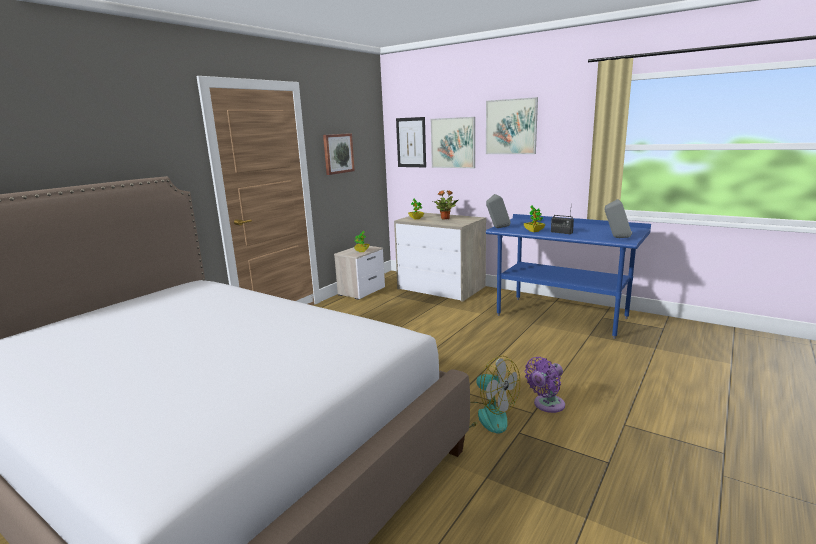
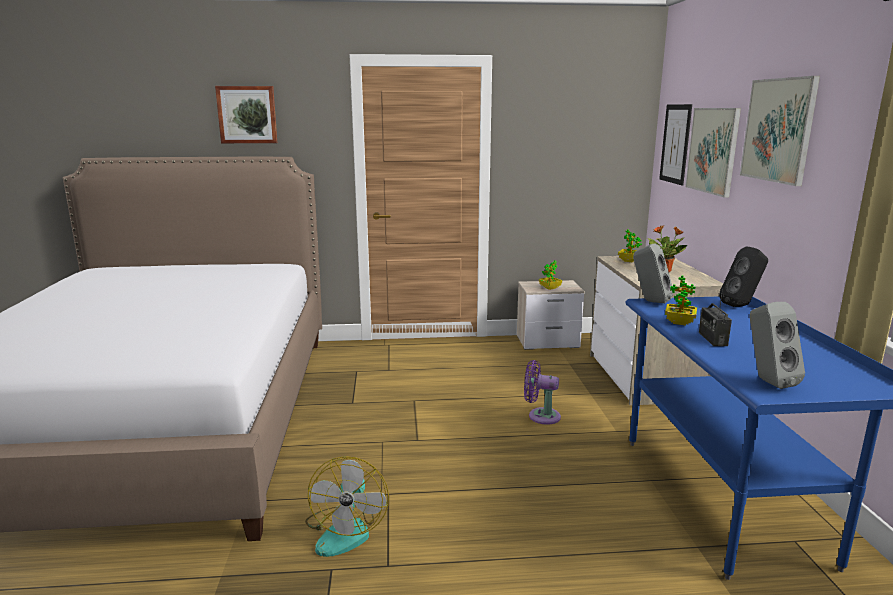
camera: 50 degrees right, 0 degrees up
(338, 153) = (550, 150): picture -> picture (247, 114)
(527, 220) = (741, 306): none -> black speaker
(546, 405) = (419, 571): purple fan -> purple fan (540, 416)

